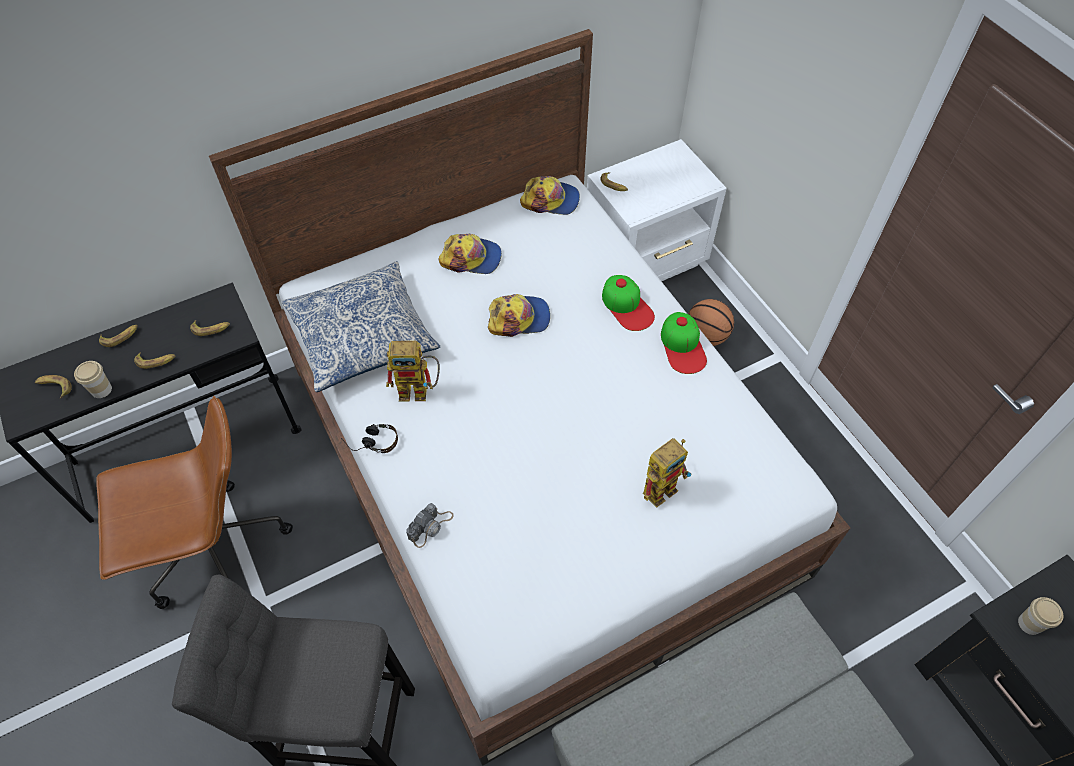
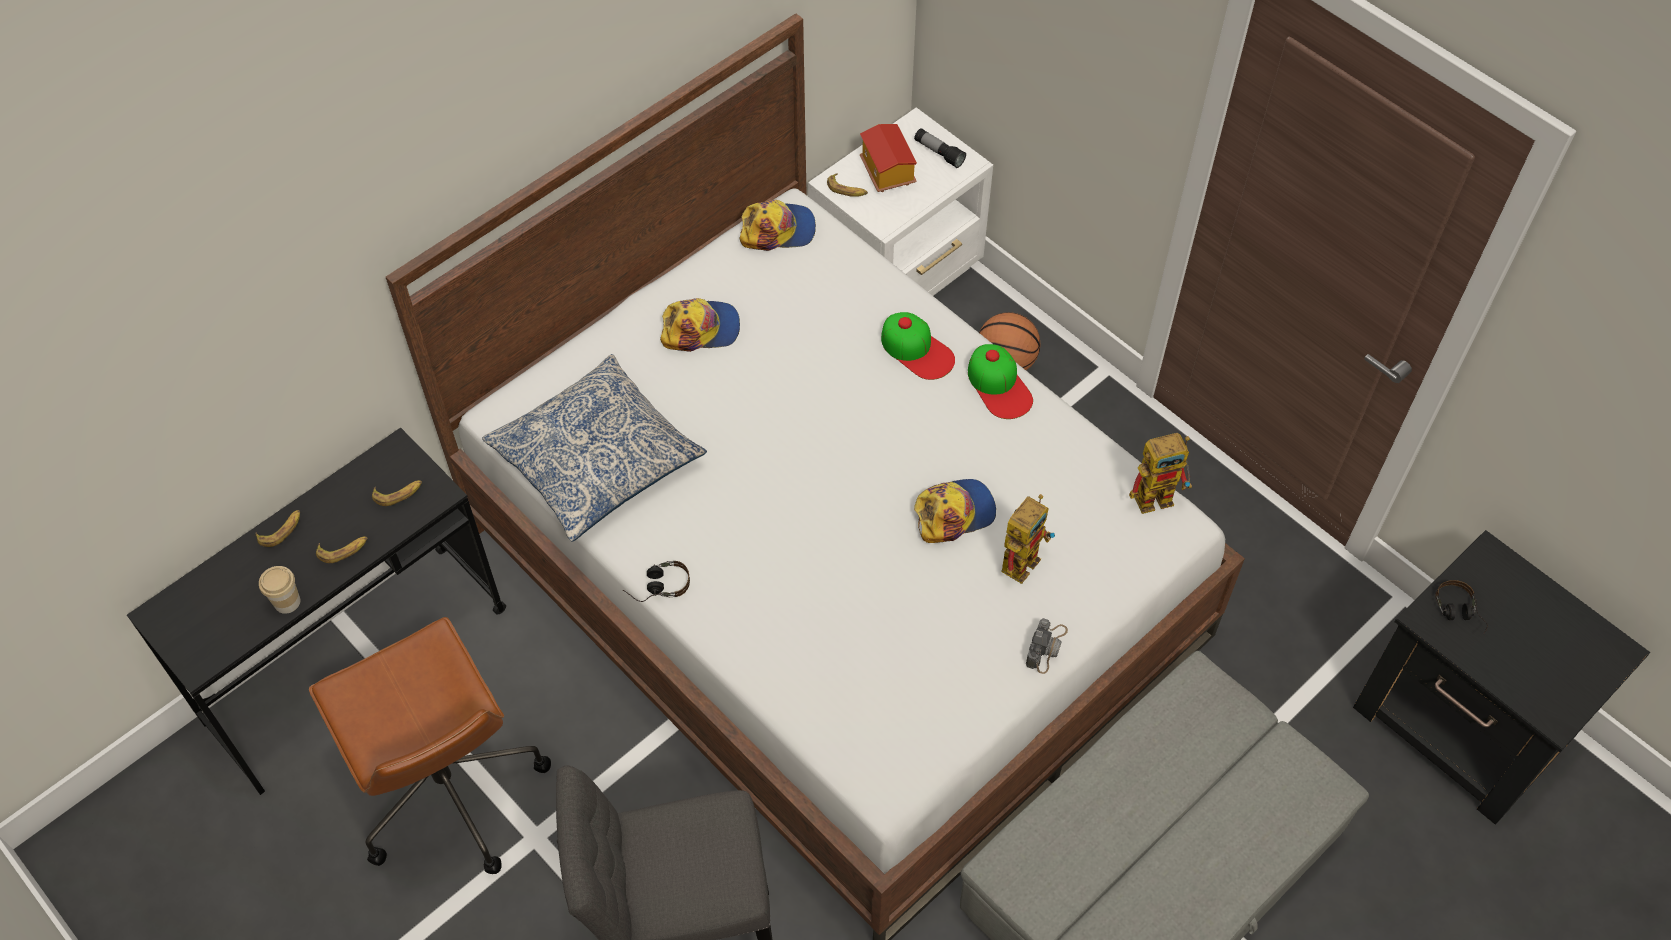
camera: 15 degrees left, 0 degrees up
(54, 387) = (223, 613): banana -> none
(215, 552) = (448, 790): brown office chair -> brown office chair turned 90 degrees clockwise
(420, 390) = (694, 511): toy robot -> toy robot (1160, 494)
(430, 526) = (764, 668): camera -> camera (1046, 647)
(519, 318) = (787, 394): cap -> cap (954, 513)
(646, 178) = (886, 172): none -> toy house
(688, 173) = (939, 153): none -> flashlight
(1029, 623) = (1458, 614): cup -> headphones

